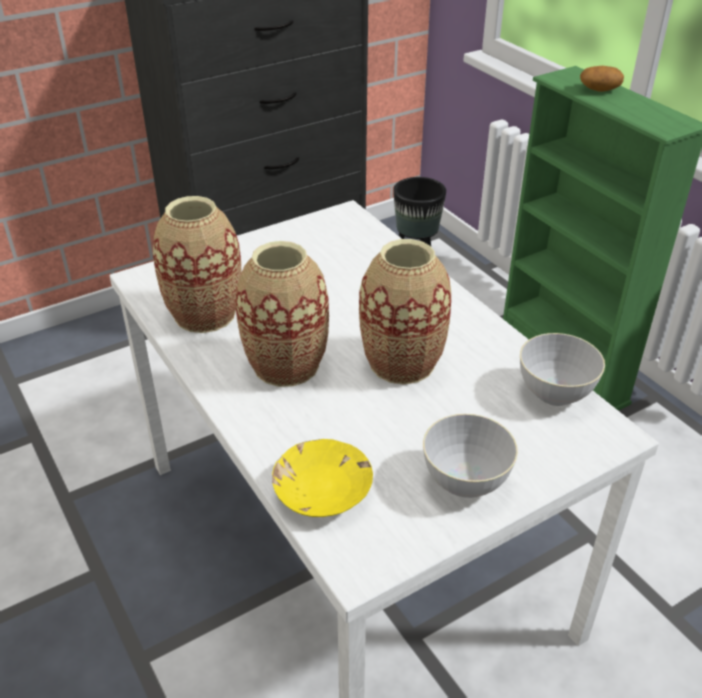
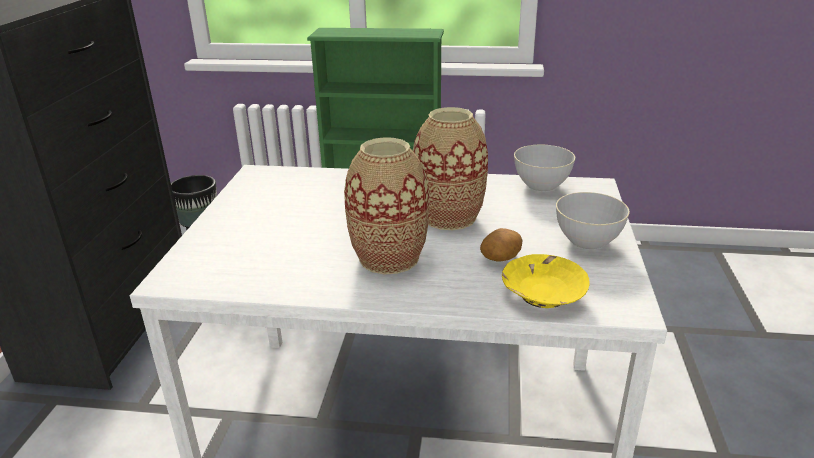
camera: 50 degrees left, 10 degrees down
(205, 314) = (272, 268): vase -> none
(599, 90) = (358, 31): potato -> potato (500, 257)

